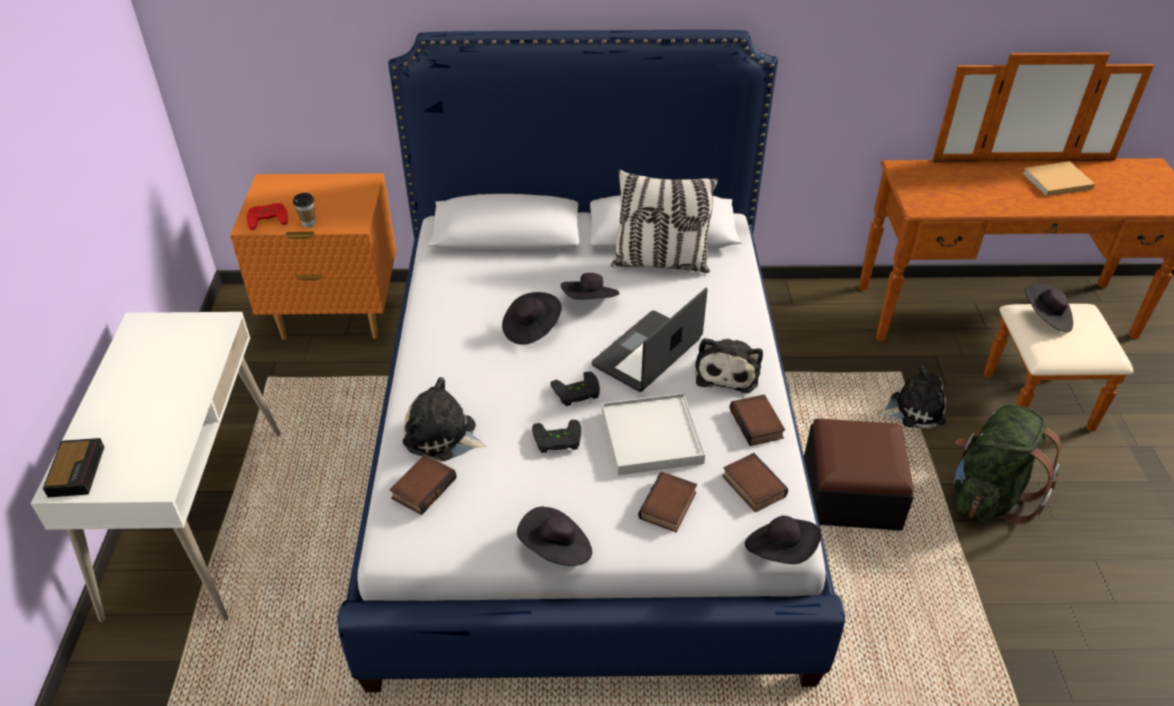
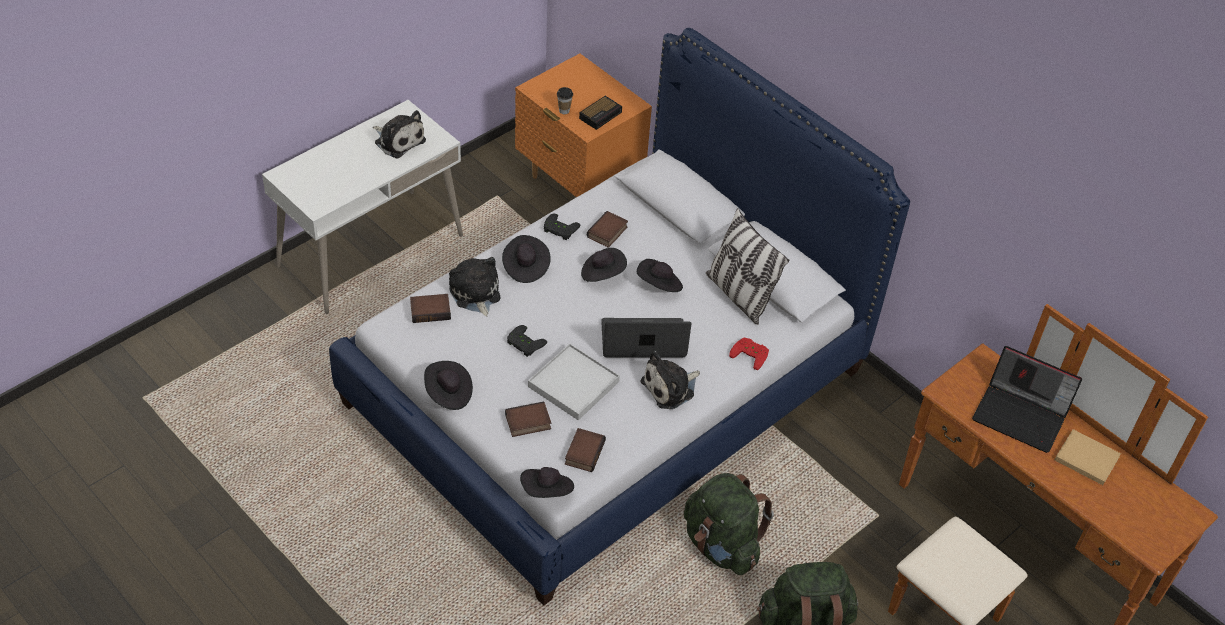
camera: 45 degrees right, 5 degrees up
(77, 470) = (295, 172): alarm clock -> alarm clock (601, 115)
(268, 218) = (548, 90): red game controller -> red game controller (751, 354)
(577, 393) = (571, 329): black game controller -> black game controller (559, 230)
(758, 424) = (639, 428): book -> book (608, 233)
(851, 493) = (721, 545): ottoman -> green backpack
(913, 409) = (845, 542): plush toy -> plush toy (398, 140)
(982, 185) = (1021, 415): none -> laptop
(1046, 318) = (961, 545): black hat -> black hat (525, 267)

